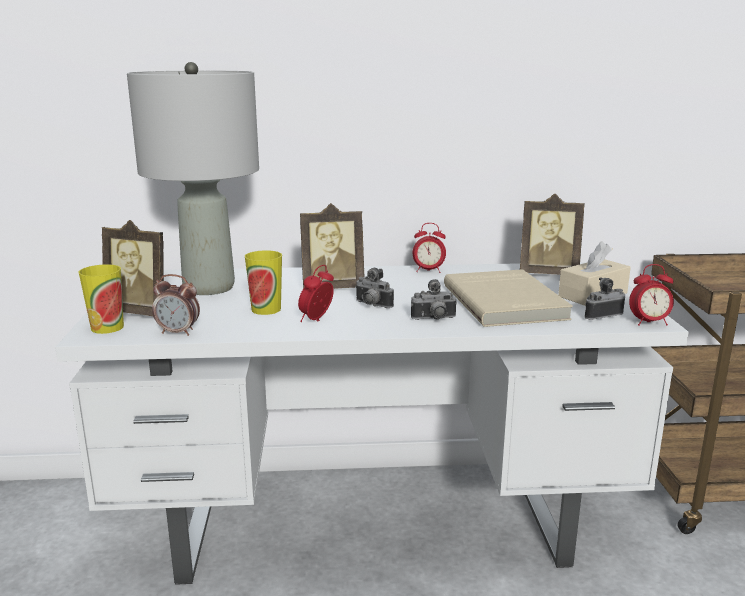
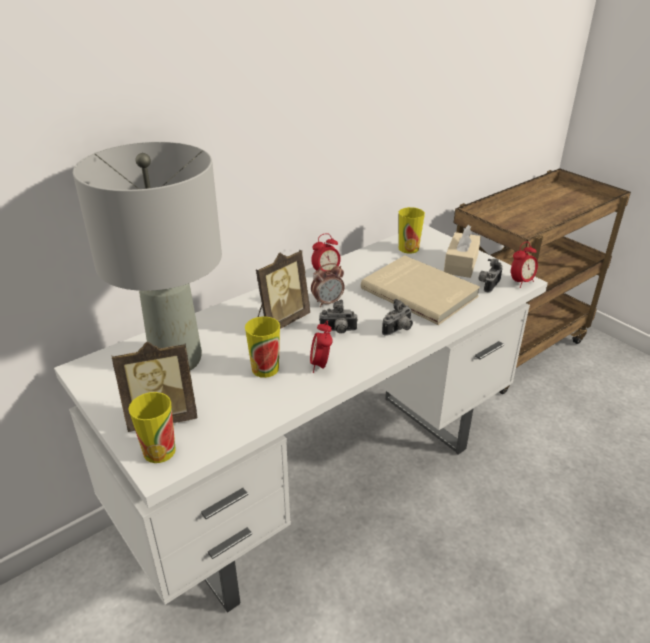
camera: 35 degrees left, 15 degrees up
(178, 332) = (233, 428): alarm clock -> alarm clock (327, 302)
(548, 273) = (408, 248): picture frame -> cup

